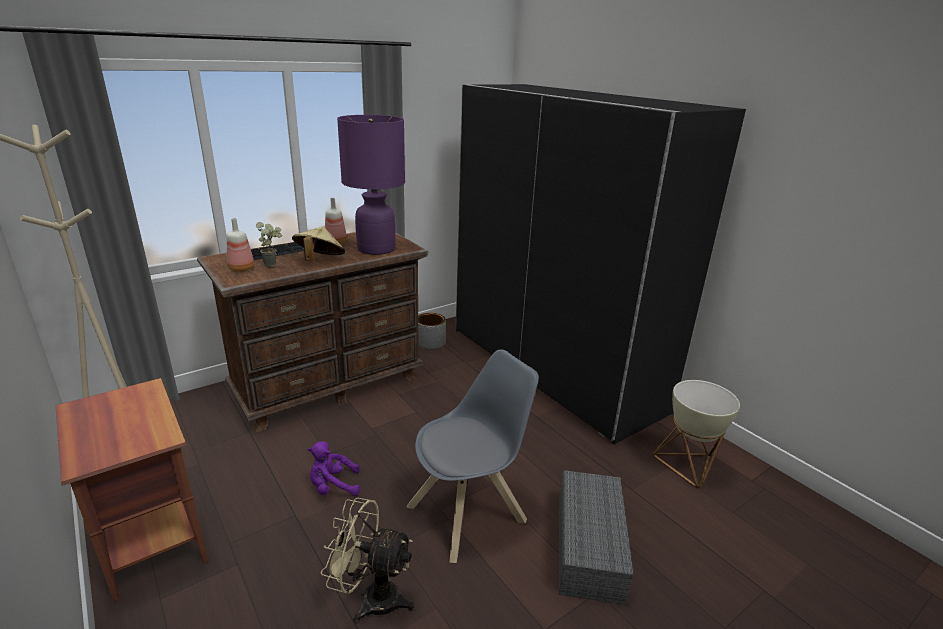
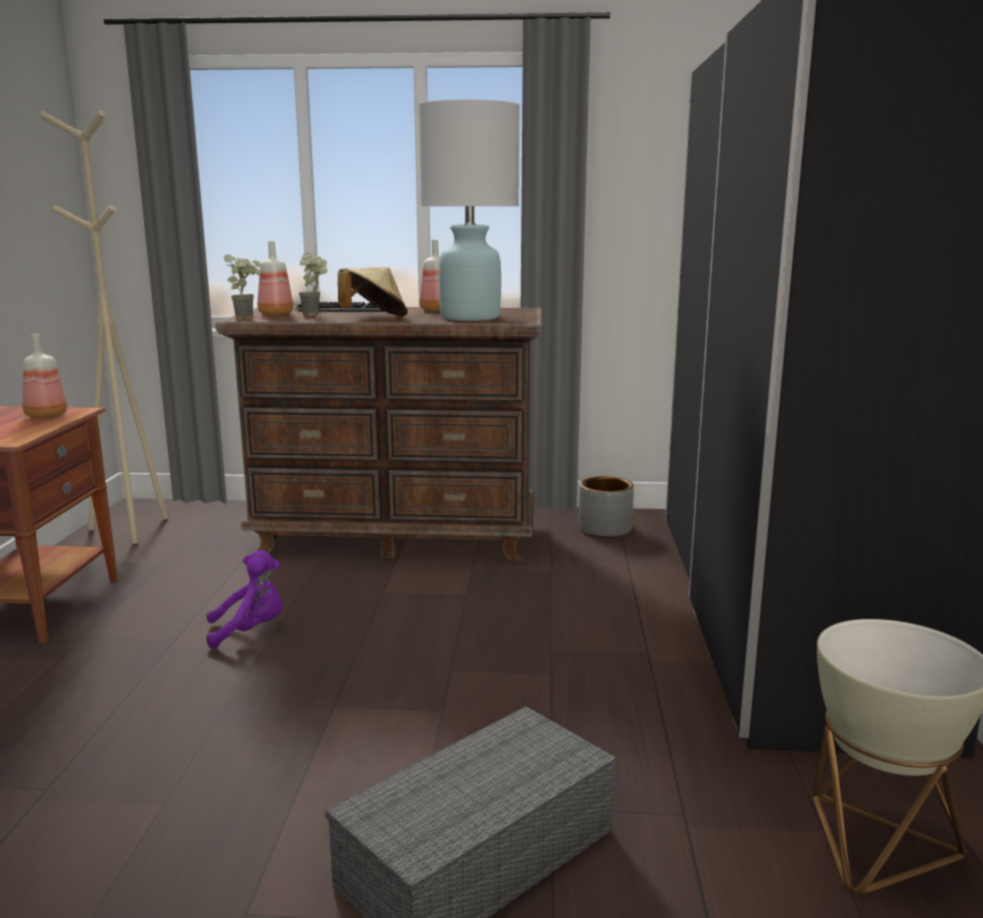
camera: 40 degrees right, 10 degrees down
(132, 403) = (45, 416): none -> bottle
(236, 279) = (248, 318): none -> potted plant
(333, 486) = (250, 631): purple plush toy -> purple plush toy turned 135 degrees clockwise
(371, 597) = (118, 753): beige fan -> none
(376, 249) = (470, 317): purple table lamp -> white table lamp
(469, 512) = (364, 727): grey chair -> none

